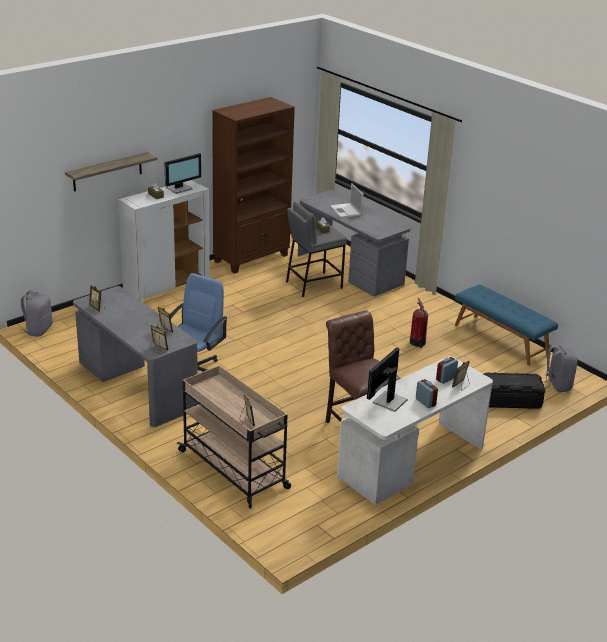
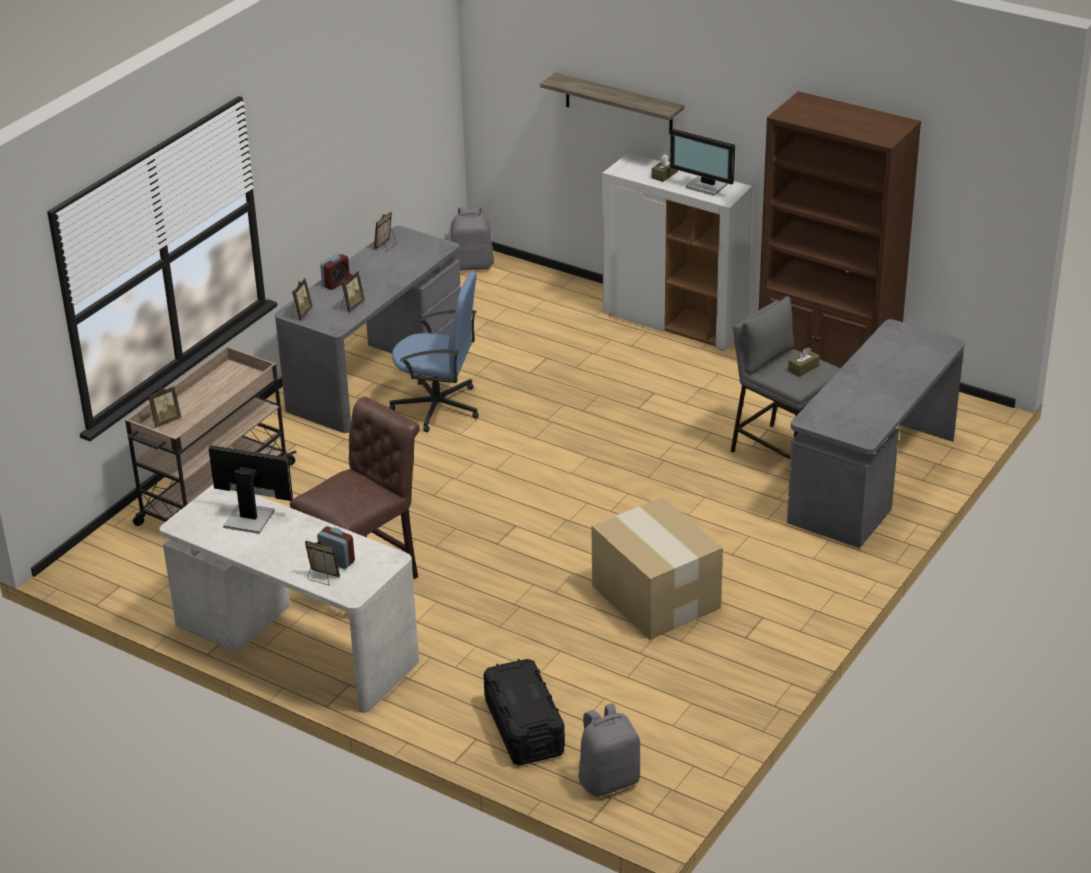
camera: 75 degrees right, 5 degrees up
(346, 211) = (881, 372): laptop -> none
(418, 343) = (656, 598): fire extinguisher -> cardboard box
(425, 402) = (260, 551): alarm clock -> alarm clock (336, 283)
(501, 339) = (734, 694): blue bench -> none

